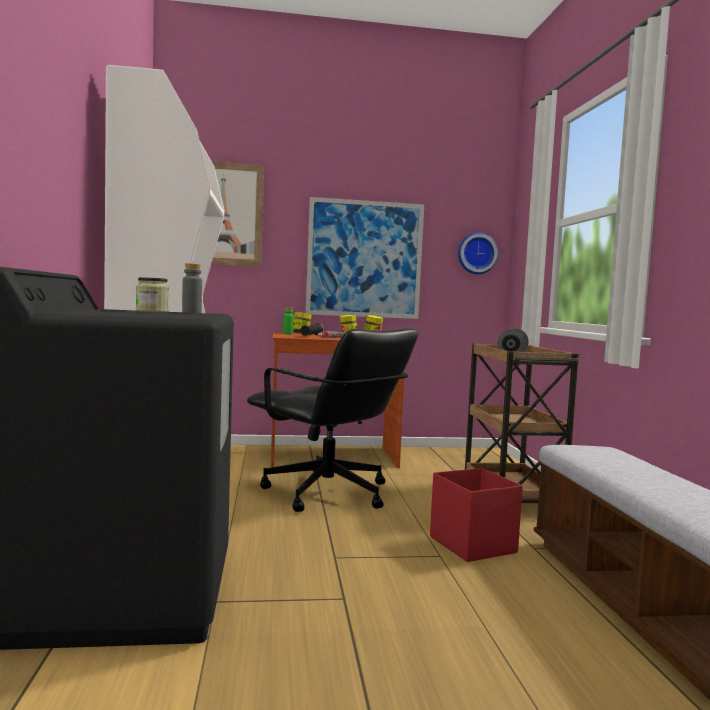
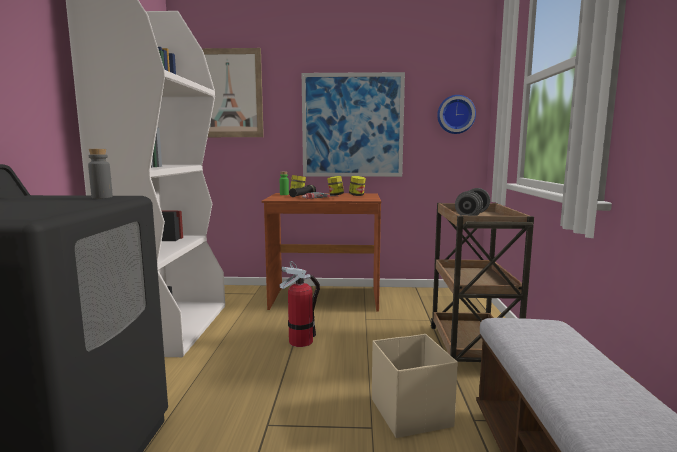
camera: 10 degrees right, 5 degrees up
(152, 311) = (58, 198): jar -> none
(328, 493) = (301, 341): black office chair -> fire extinguisher
(472, 544) = (410, 412): red storage box -> beige storage box

